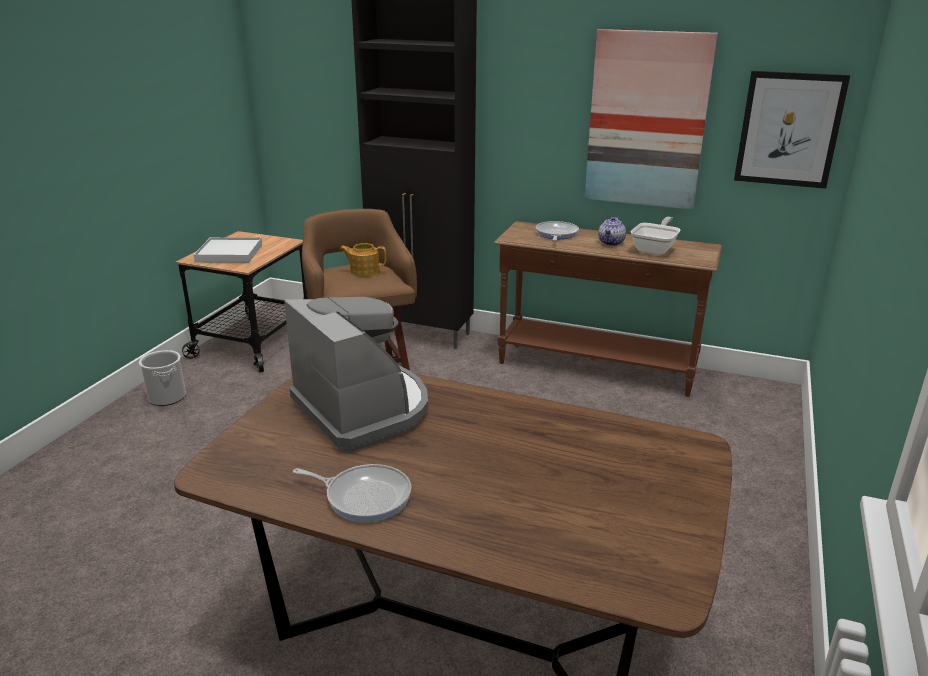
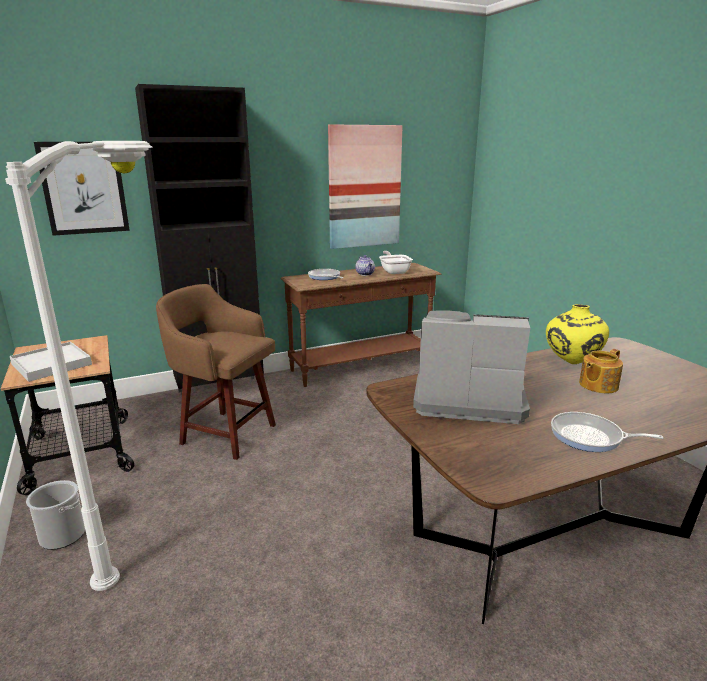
camera: 45 degrees left, 5 degrees down
(218, 421) = (157, 524): none -> white floor lamp
(364, 271) = (219, 337): teapot -> teapot (597, 385)
(364, 496) = (590, 437): frying pan -> frying pan turned 135 degrees counterclockwise
(560, 433) = (571, 363): none -> yellow vase
(789, 129) = (442, 183): picture -> picture (84, 188)

